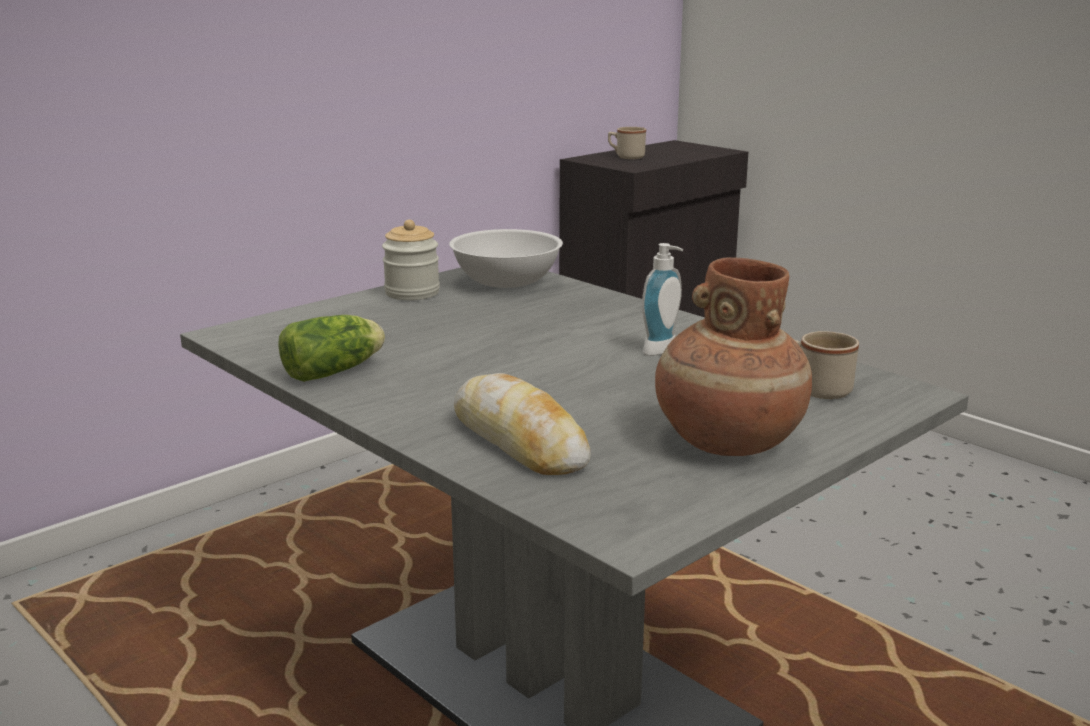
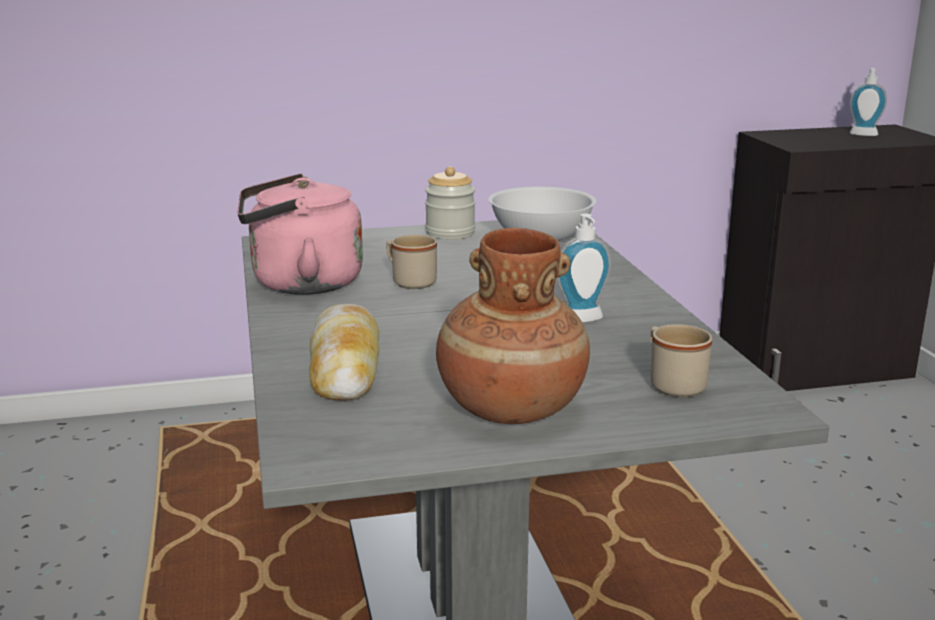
camera: 30 degrees right, 0 degrees up
(336, 371) = (300, 284): lettuce -> pink kettle
(626, 157) = (810, 136): beige mug -> beige mug (409, 281)
(665, 150) = (863, 134): none -> soap dispenser

